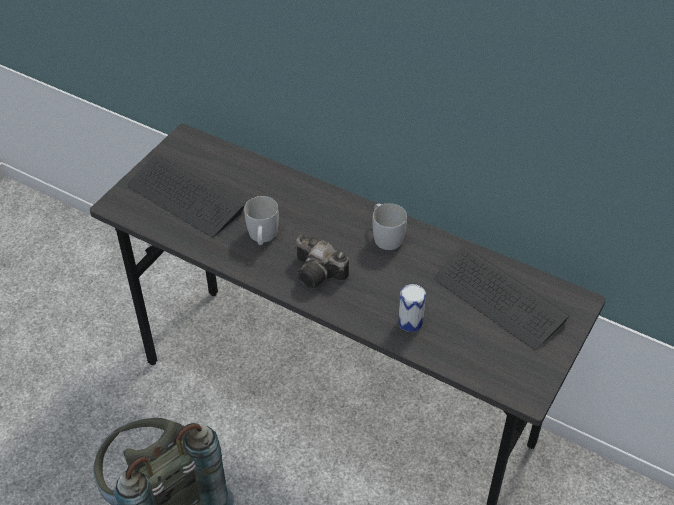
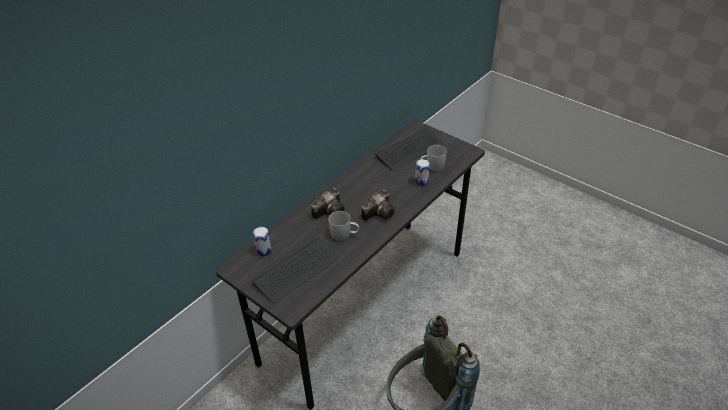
camera: 80 degrees left, 5 degrees down
(220, 159) = (264, 251): none -> can
(314, 214) = (330, 210): none -> camera
(385, 235) = (356, 184): white mug -> white mug (432, 167)

